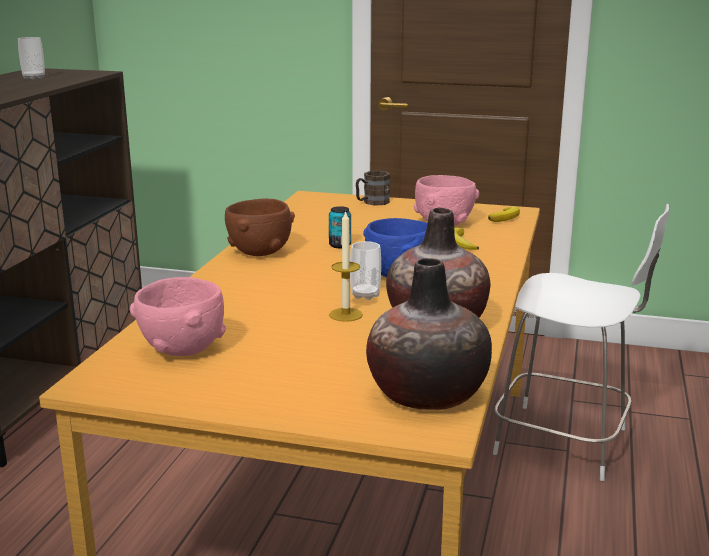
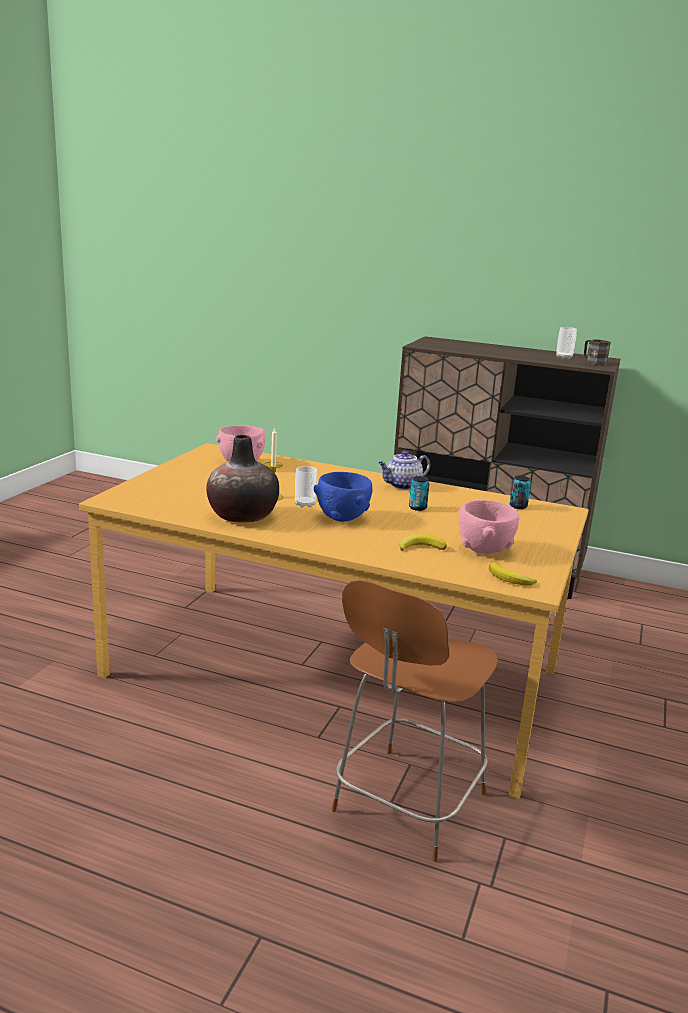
camera: 95 degrees right, 0 degrees up
(259, 252) = (402, 485): brown bowl -> teapot
(308, 210) = (518, 506): none -> can
(372, 202) = (551, 530): brown mug -> brown mug (593, 362)
(427, 394) = (148, 502): vase -> none
(566, 442) = (406, 805): white chair -> brown chair

